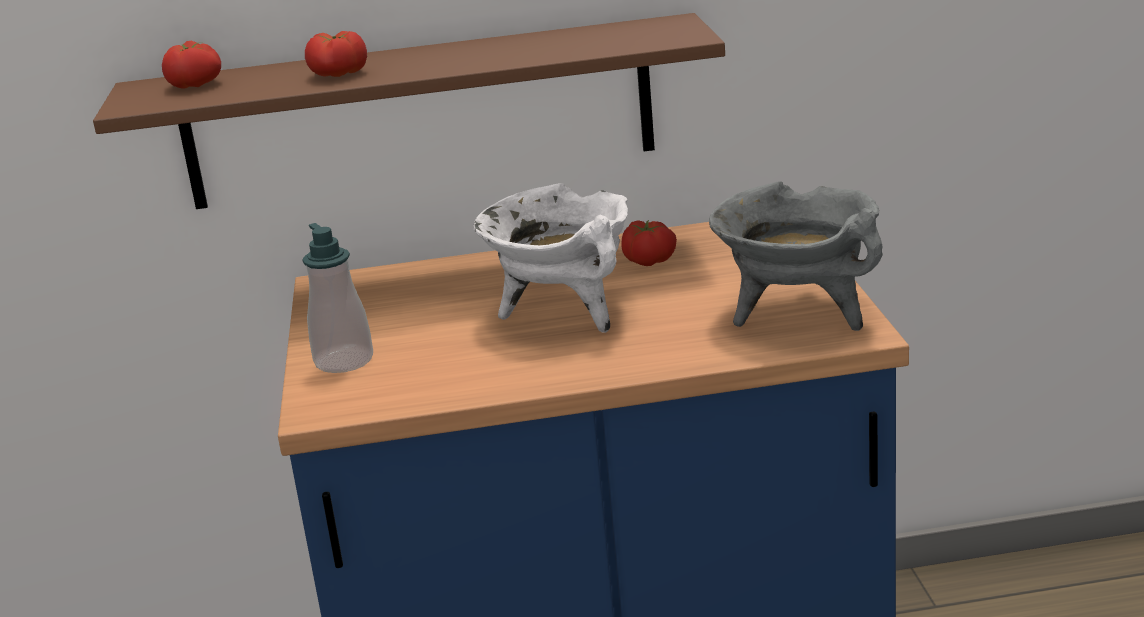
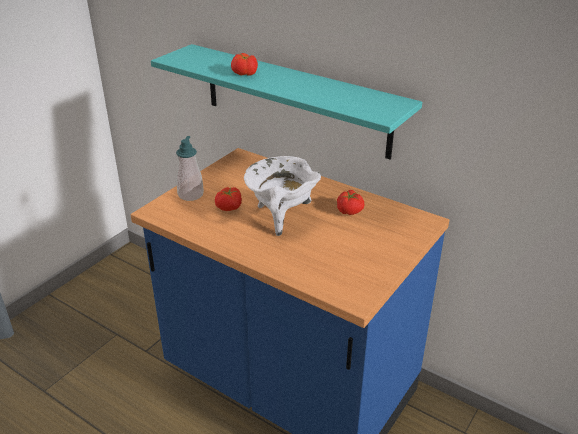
camera: 40 degrees right, 10 degrees up
(196, 84) = (203, 57): tomato -> tomato (229, 207)
(419, 113) = (294, 100): brown shelf -> turquoise shelf
(798, 315) = (351, 274): grey cooking pot -> none

